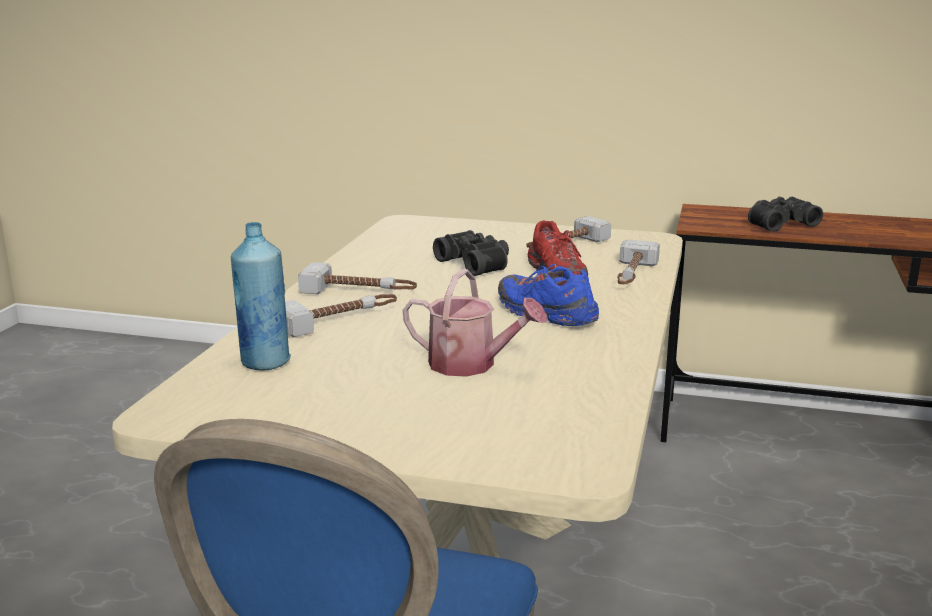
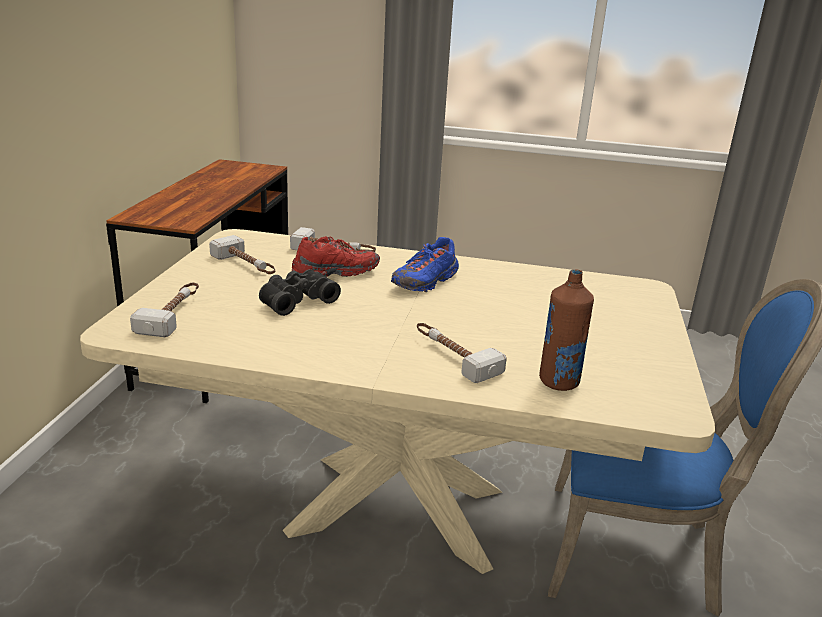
camera: 95 degrees left, 5 degrees up
(265, 362) = (558, 382): blue bottle -> brown bottle
(359, 291) = (376, 350): hammer -> hammer (173, 313)
(471, 365) = (528, 308): watering can -> none
(779, 223) = (193, 202): black binoculars -> none

